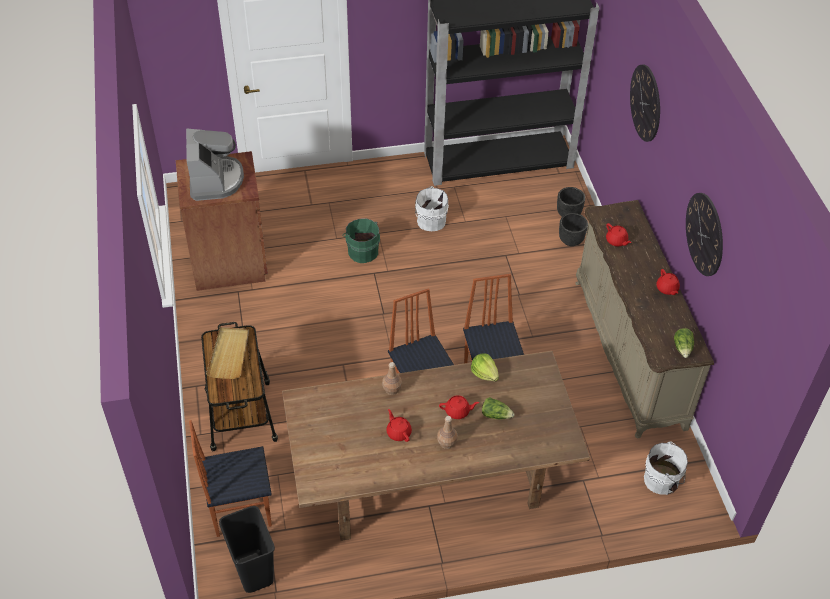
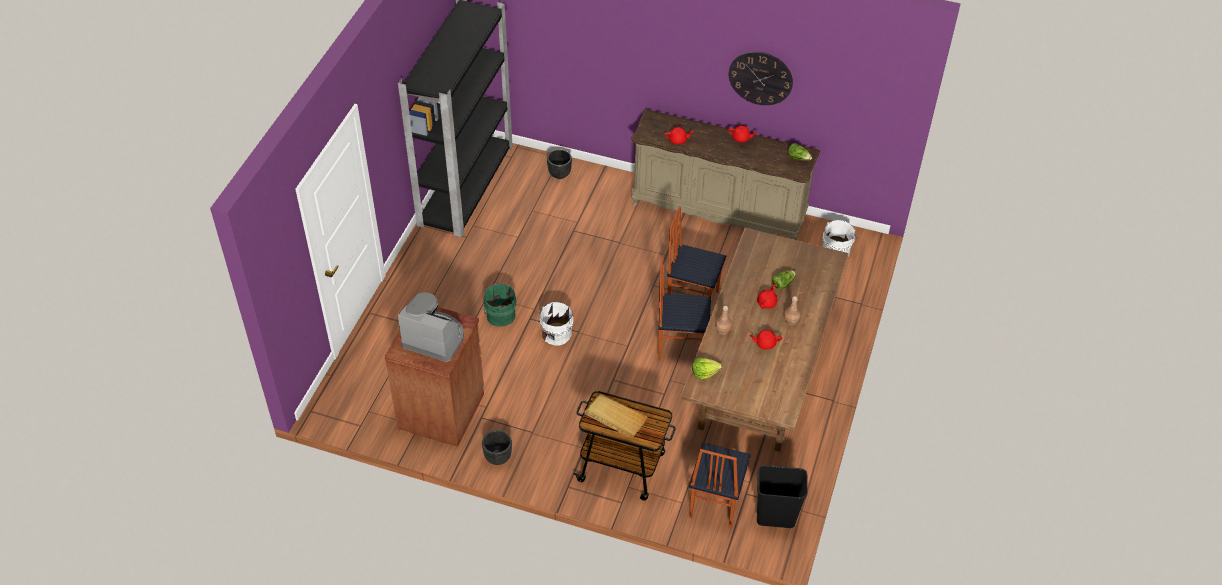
camera: 60 degrees left, 0 degrees up
(429, 221) = (499, 258): white bucket -> white bucket (555, 335)
(484, 373) = (741, 272): lettuce -> lettuce (704, 372)
(571, 240) = (588, 186): black planter -> black planter (498, 457)
(645, 103) = (620, 37): wall clock -> none

